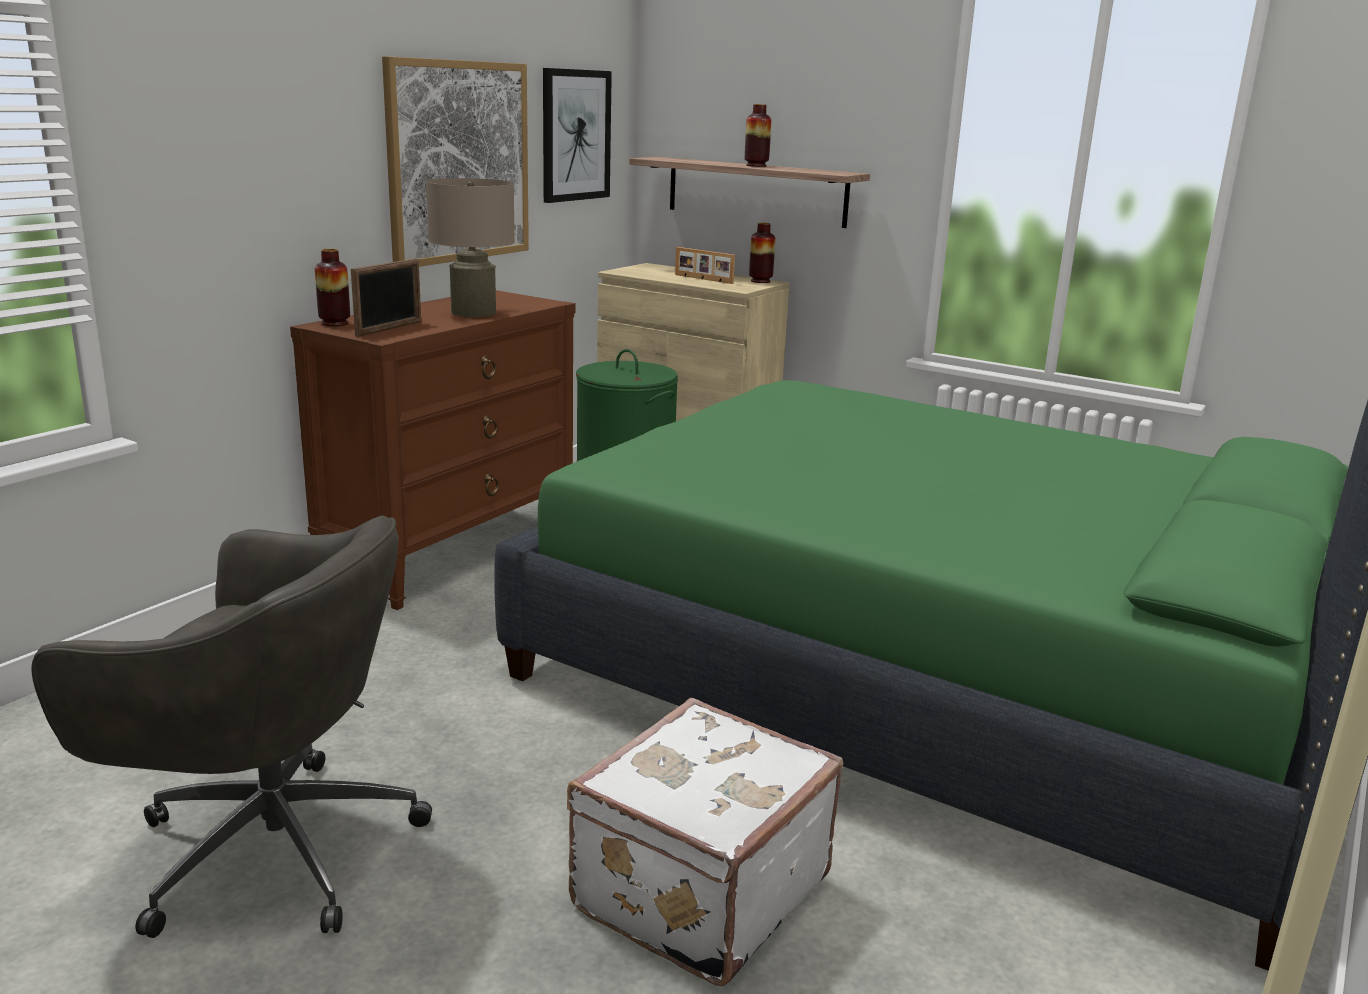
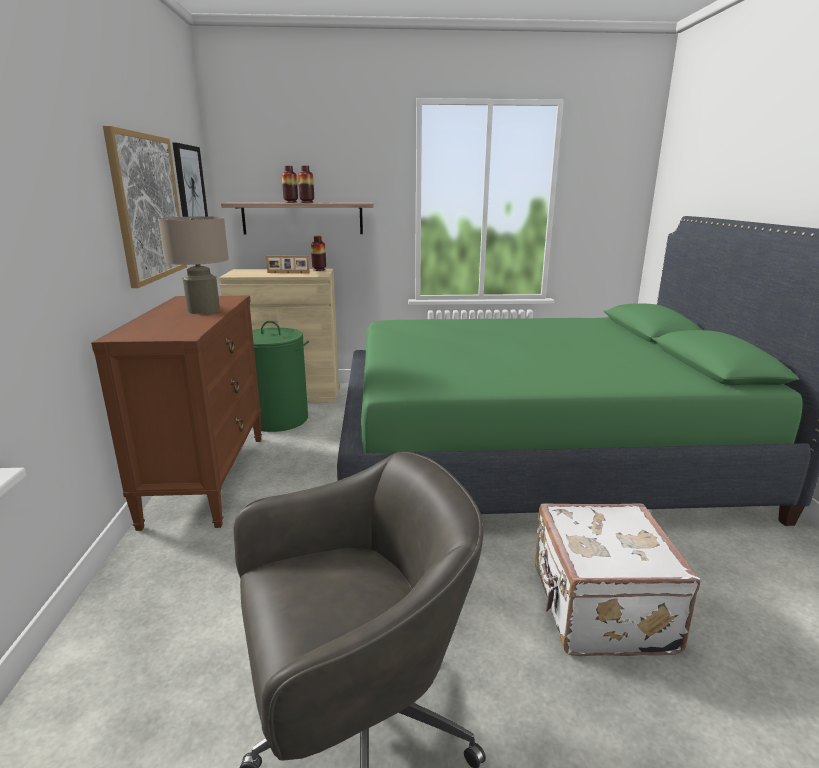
camera: 35 degrees left, 0 degrees up
(334, 323) = (123, 334): vase -> vase (291, 202)
(389, 329) = (174, 330): picture frame -> none

